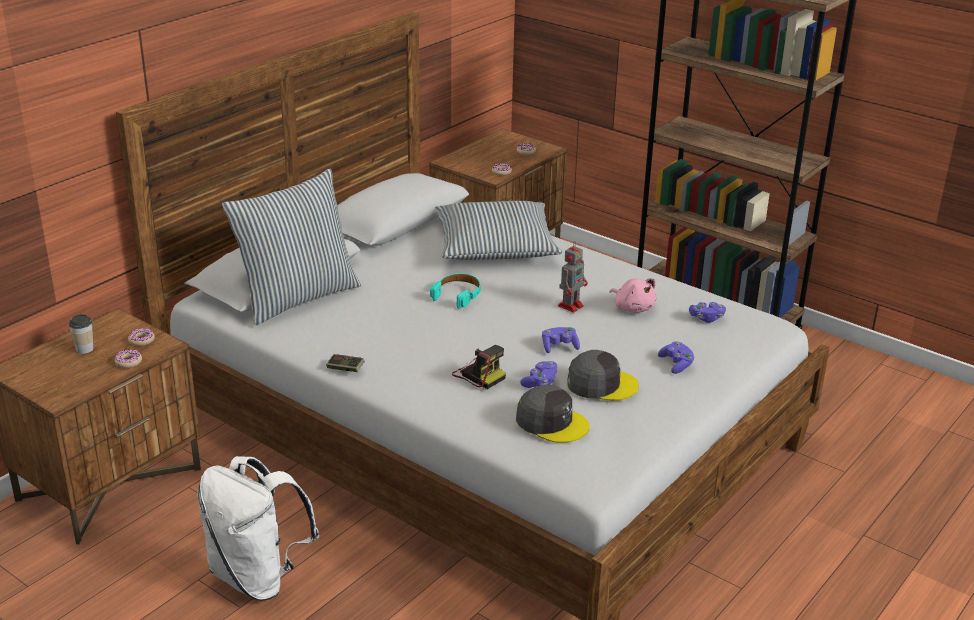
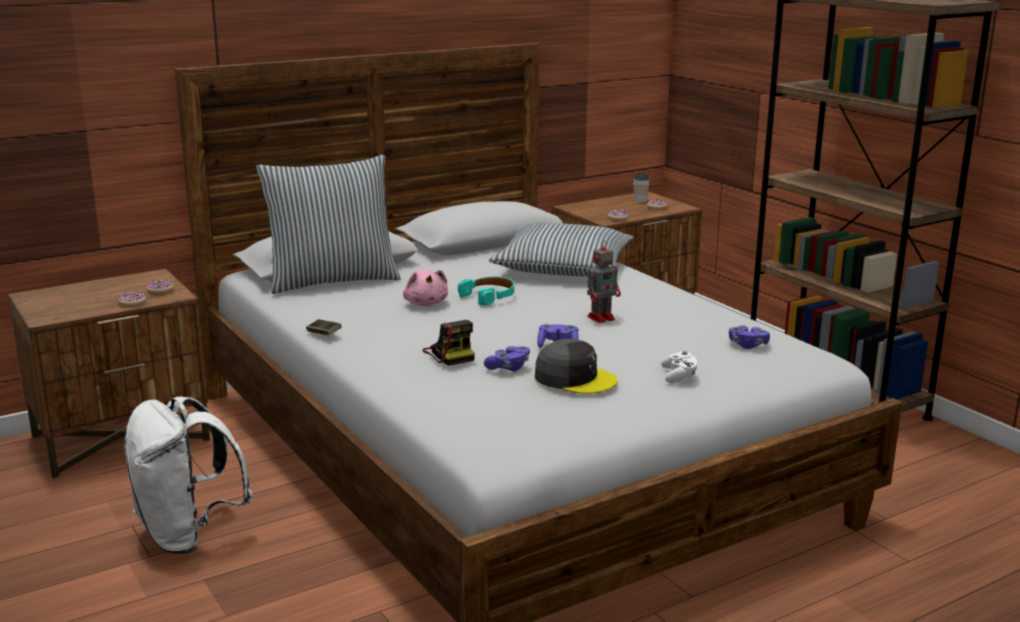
camera: 20 degrees right, 10 degrees down
(84, 349) = (106, 290): cup -> cup (640, 200)
(552, 422) = (490, 400): grey cap -> none
(633, 308) = (669, 327): pink plush toy -> pink plush toy (426, 303)
(676, 364) = (679, 376): purple game controller -> white game controller

